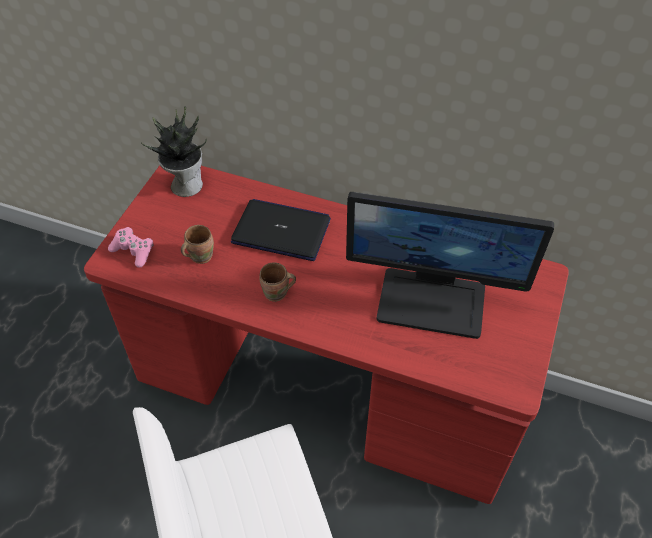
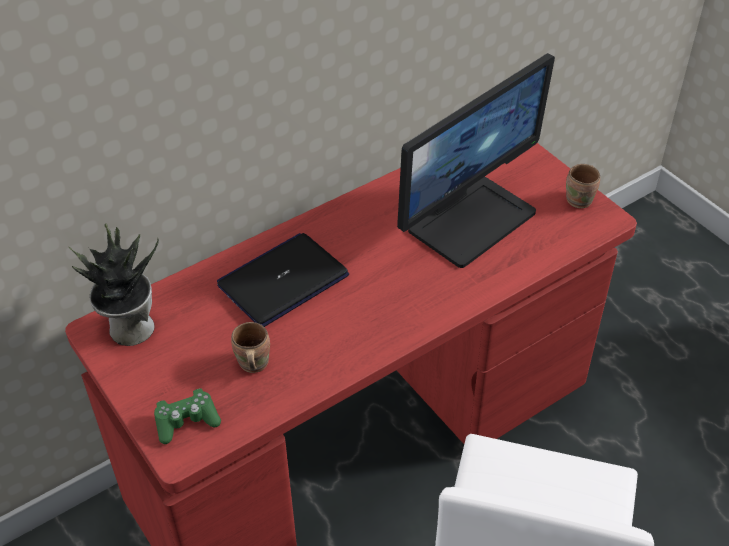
camera: 55 degrees left, 5 degrees down
(133, 251) = (186, 421): pink game controller -> green game controller
(277, 294) = (364, 324): brown mug -> brown mug (581, 200)

